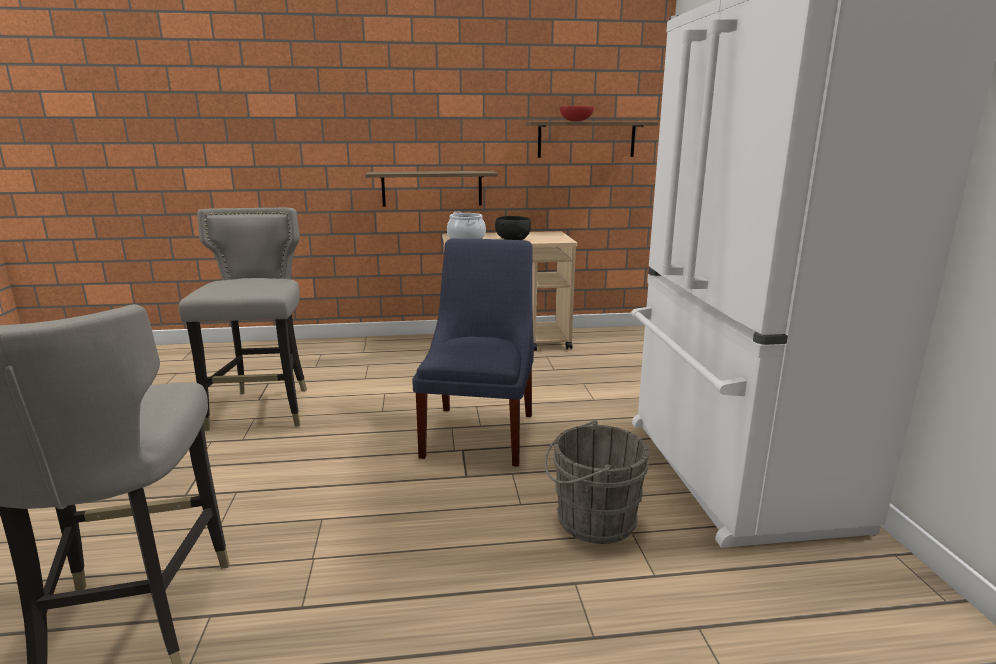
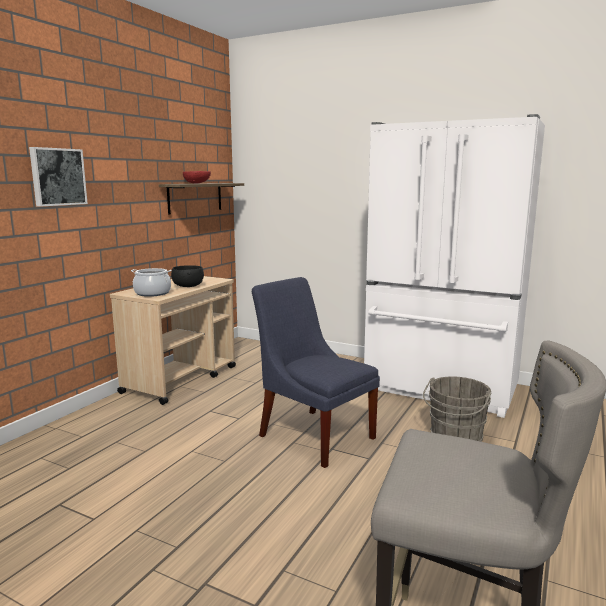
camera: 55 degrees left, 5 degrees down
(264, 409) = (123, 520): grey stool -> none
(394, 113) = (57, 177): none -> picture
(432, 188) = (95, 251): shelf -> none

